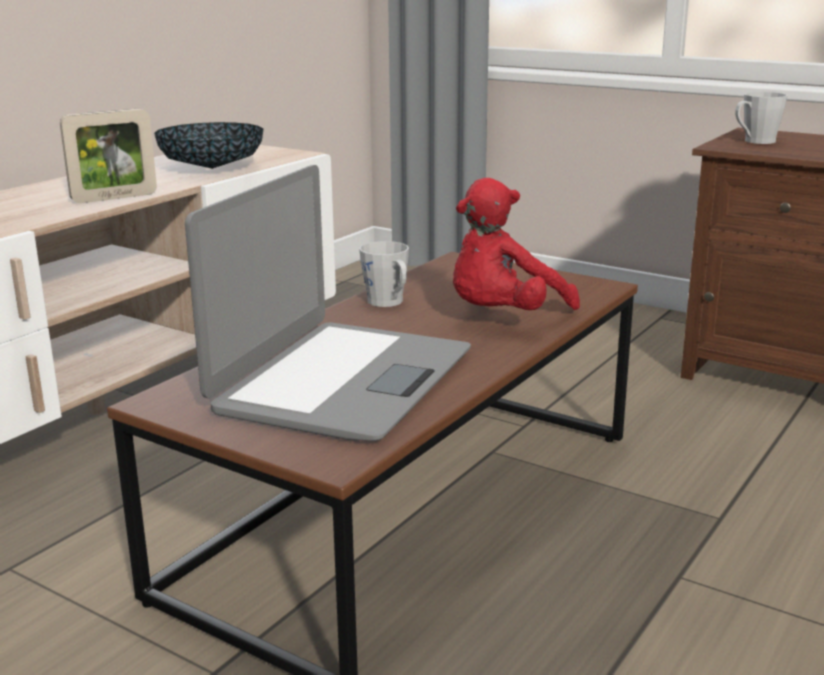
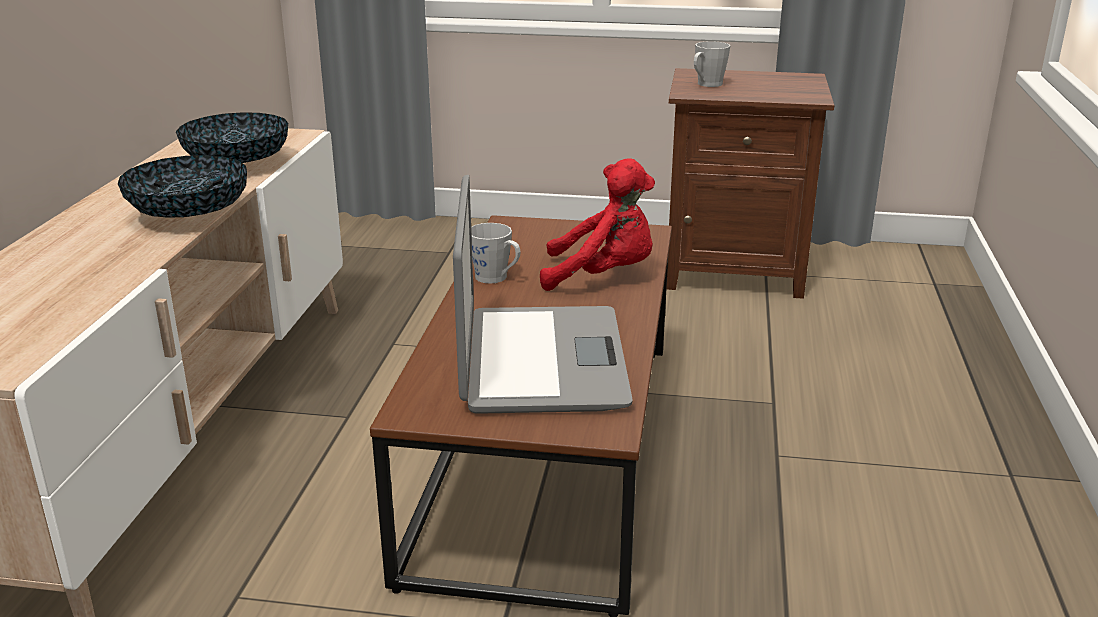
camera: 25 degrees left, 5 degrees up
(114, 198) = (190, 215): picture frame -> bowl
(503, 317) = (603, 276): red plush toy -> red plush toy turned 105 degrees counterclockwise

